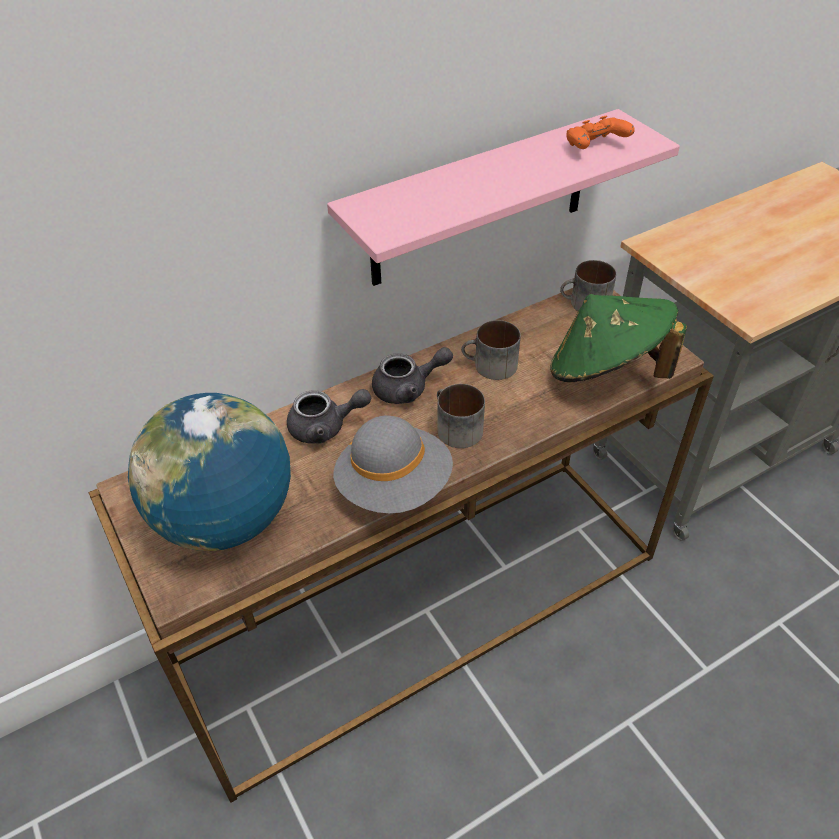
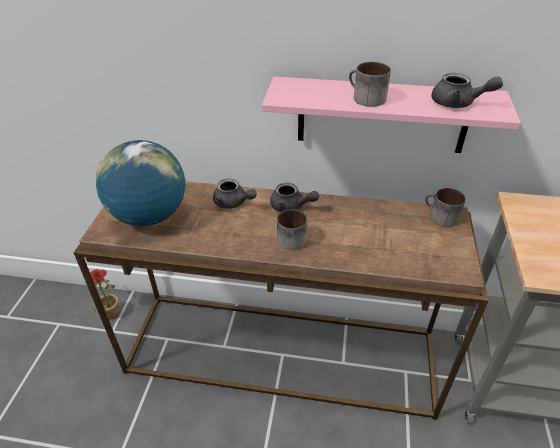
camera: 40 degrees right, 5 degrees down
(109, 738) = (109, 312): none -> potted plant
(394, 486) = (231, 245): grey hat -> none
(490, 367) = (345, 219): mug -> mug (365, 98)
(595, 147) = (458, 103): orange game controller -> grey teapot
(606, 372) = (409, 257): green hat -> none

